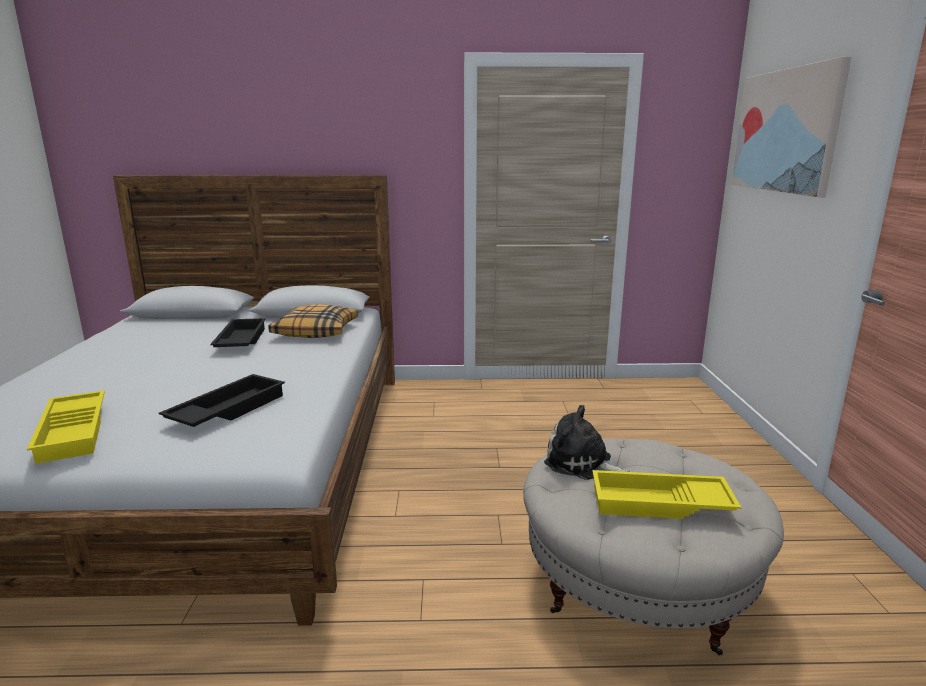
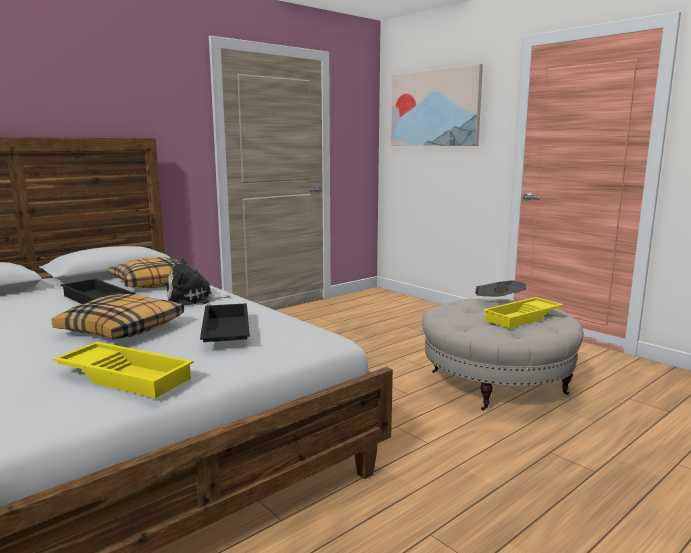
camera: 40 degrees left, 5 degrees down
(182, 380) = (122, 330): none -> pillow
(582, 463) = (457, 314): plush toy -> plush toy (193, 299)
(679, 465) = (498, 303): none -> newspaper

